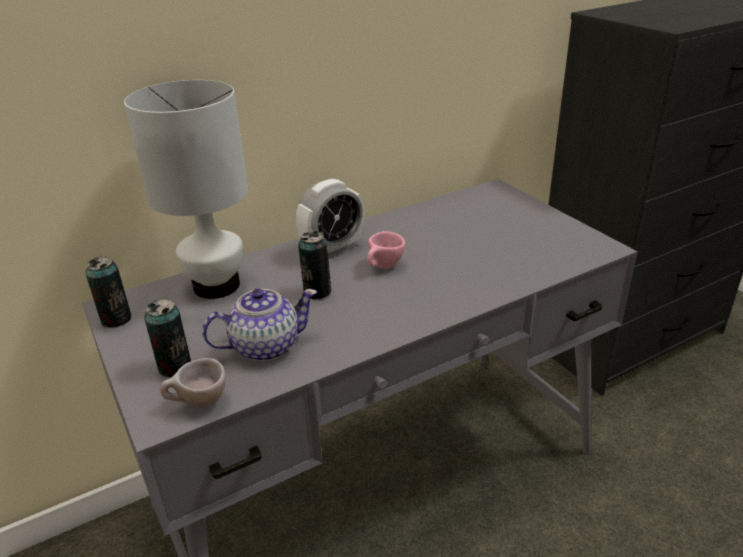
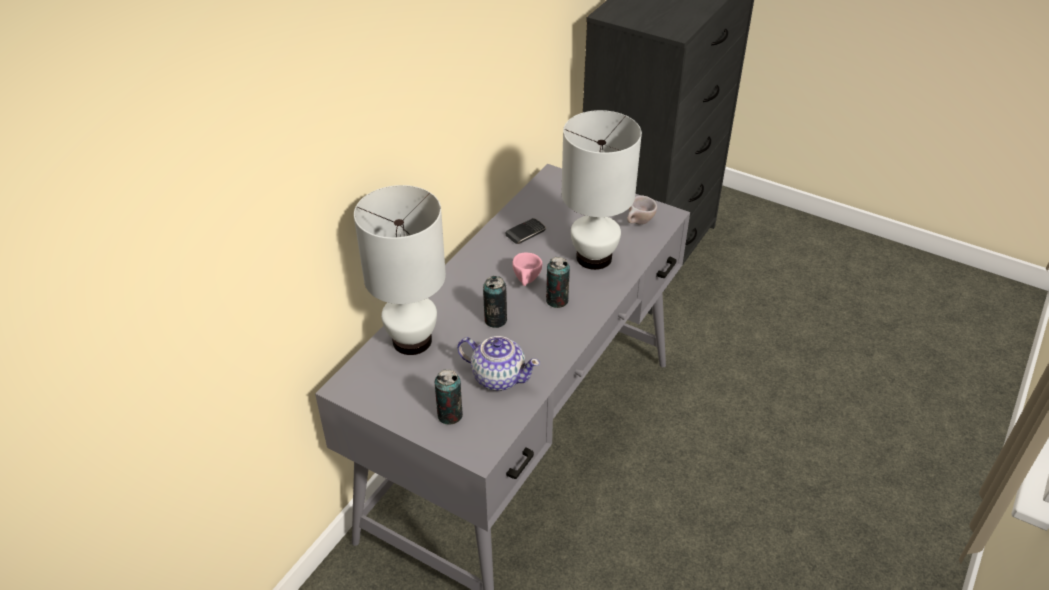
camera: 30 degrees left, 10 degrees up
(116, 319) = (362, 396): can -> can (557, 300)
(198, 404) = (494, 434): beige cup -> beige cup (638, 223)
(265, 346) = (498, 376): teapot -> teapot turned 75 degrees clockwise
(333, 250) = (474, 278): alarm clock -> none
(423, 226) = (526, 233): none -> phone
(480, 264) = (593, 257): none -> white table lamp

